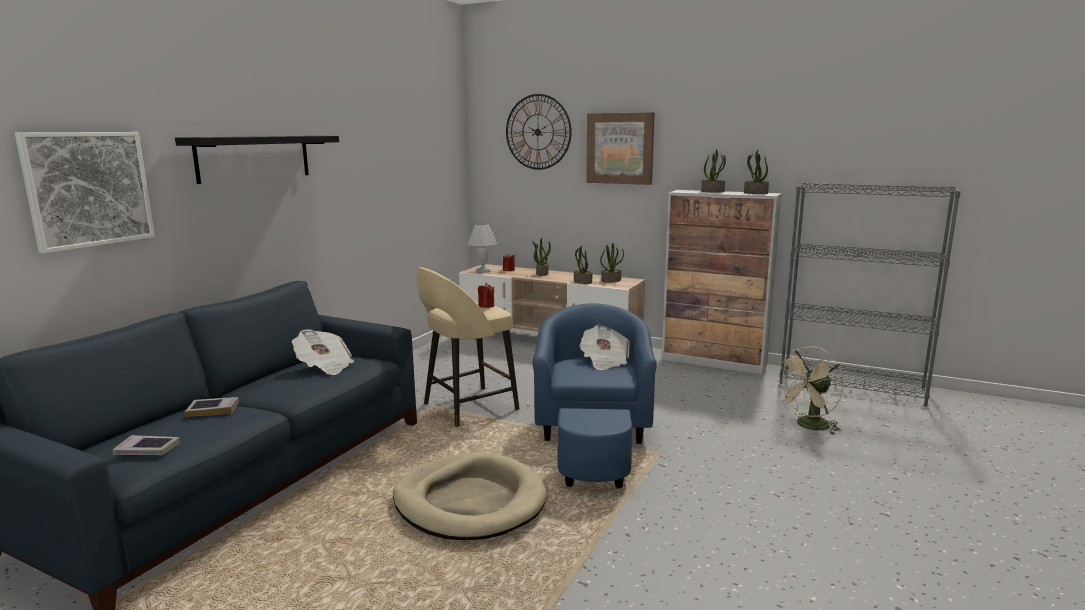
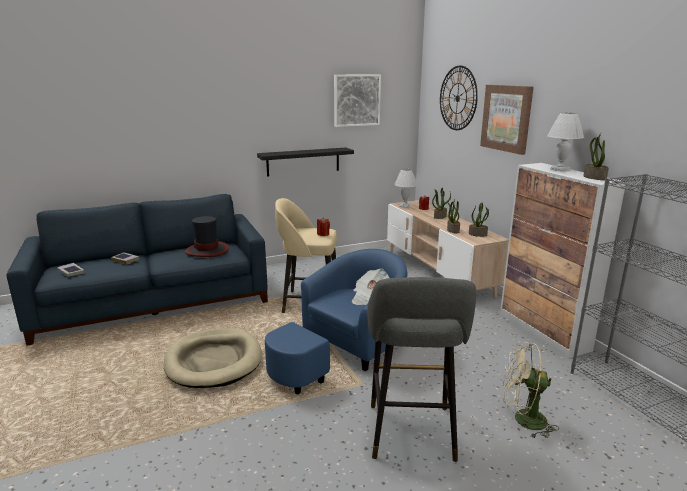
camera: 40 degrees right, 5 degrees up
(88, 189) = (101, 130): picture -> picture (356, 100)
(254, 158) = (211, 114): black shelf -> black shelf (303, 161)
(324, 366) = (207, 250): newspaper -> hat
(712, 191) = (560, 169): potted plant -> white table lamp
(765, 472) = (412, 436): none -> grey stool

